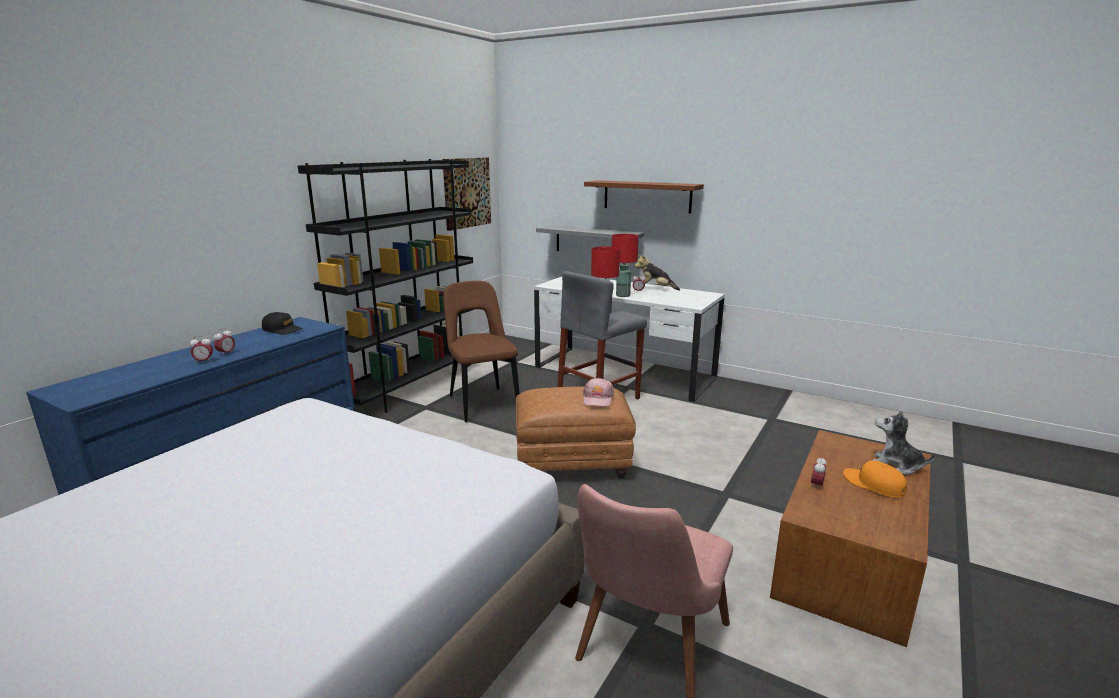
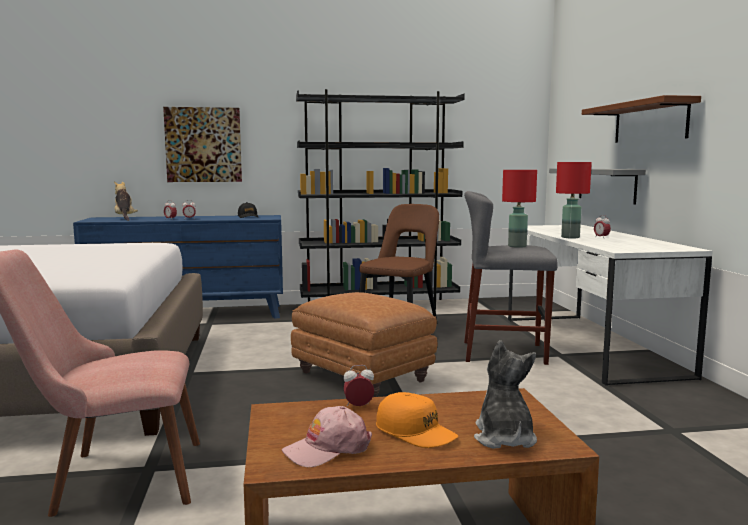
camera: 50 degrees right, 10 degrees down
(466, 193) = (494, 133): picture -> picture (203, 145)
(598, 399) = (371, 303): pink cap -> pink cap (327, 449)
(655, 289) = (631, 239): plush toy -> plush toy (124, 218)
(873, 484) = (415, 432): orange cap -> orange cap turned 120 degrees clockwise

